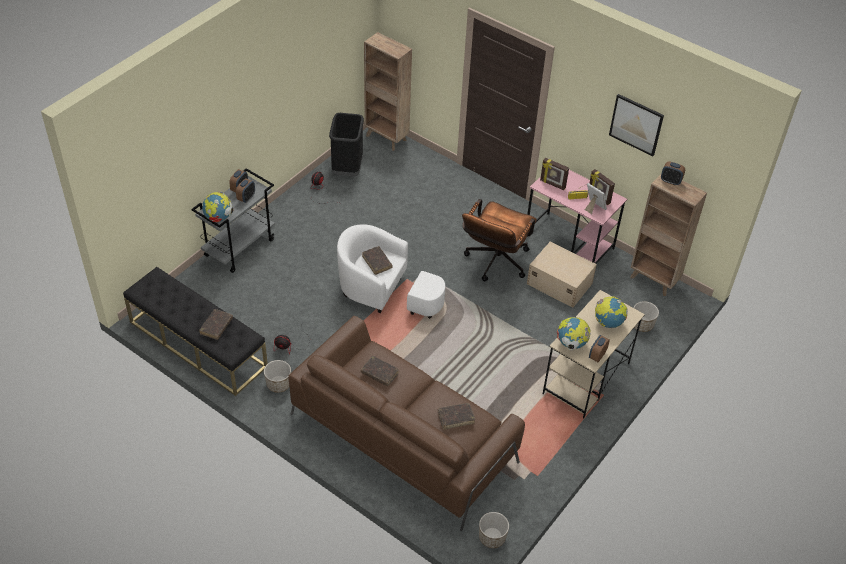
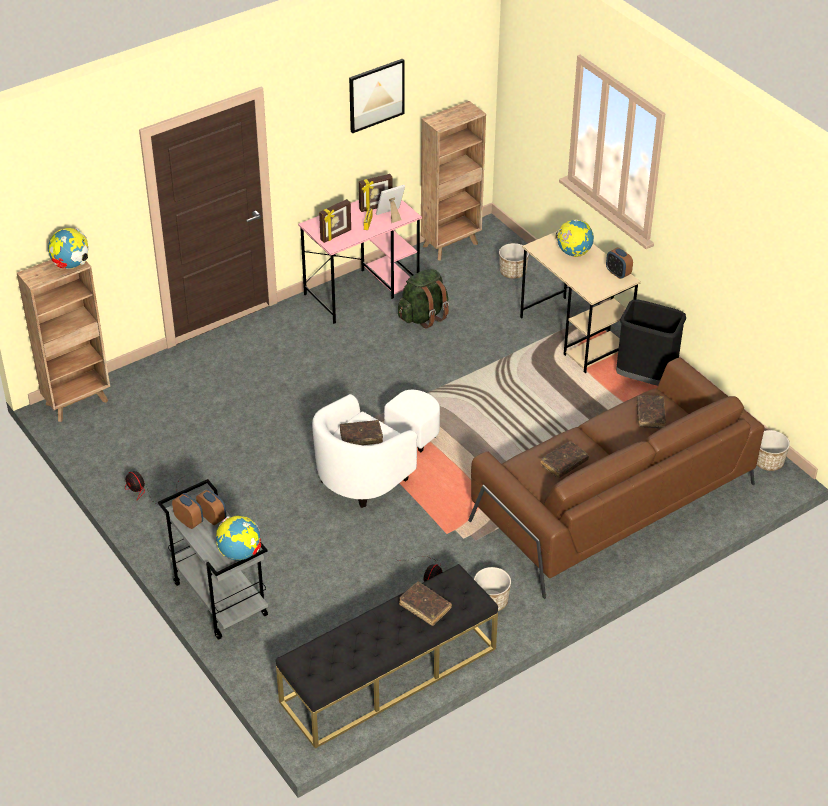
camera: 70 degrees left, 5 degrees down
(347, 169) = (118, 455): black trash can -> black trash can (645, 378)
(494, 264) = (368, 360): brown office chair -> none
(559, 283) = (423, 316): beige storage box -> green backpack
(571, 343) = (595, 287): globe -> globe (71, 265)
(670, 181) = (440, 118): alarm clock -> none

